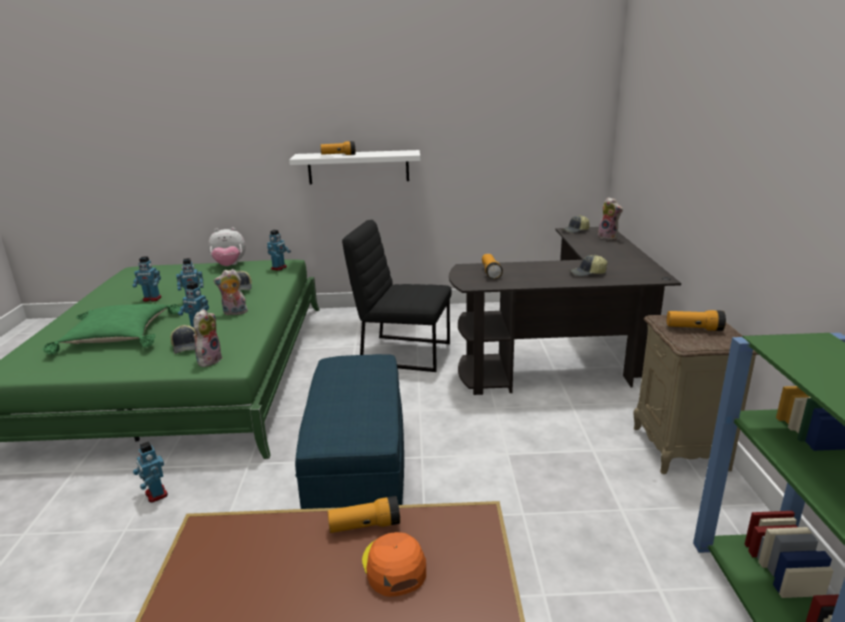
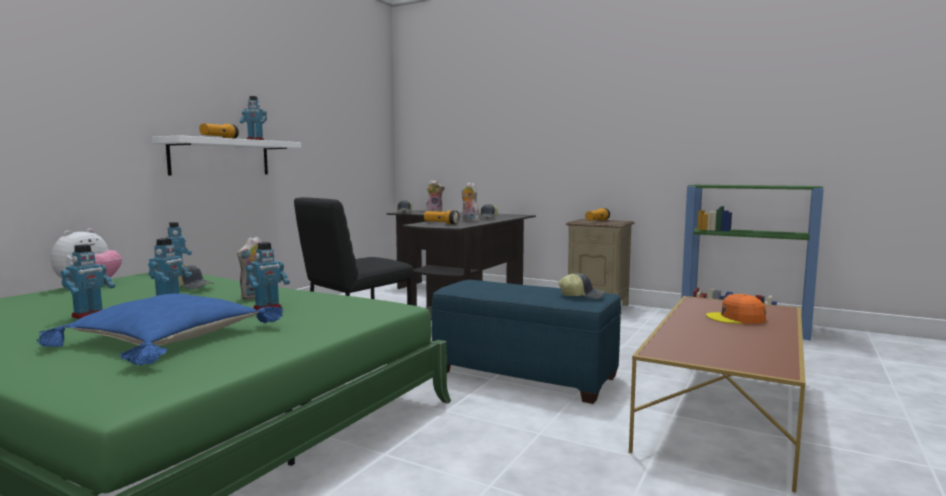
camera: 60 degrees left, 15 degrees down
(118, 333) = (168, 335): green pillow -> blue pillow
(156, 494) = (439, 462): toy robot -> toy robot (255, 140)
(186, 346) = (305, 315): cap -> cap (582, 296)
(209, 360) = (366, 311): plush toy -> plush toy (469, 221)
(364, 526) = (689, 318): flashlight -> none

